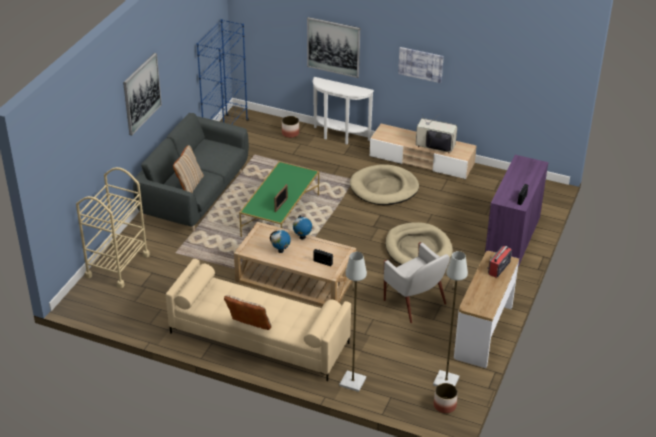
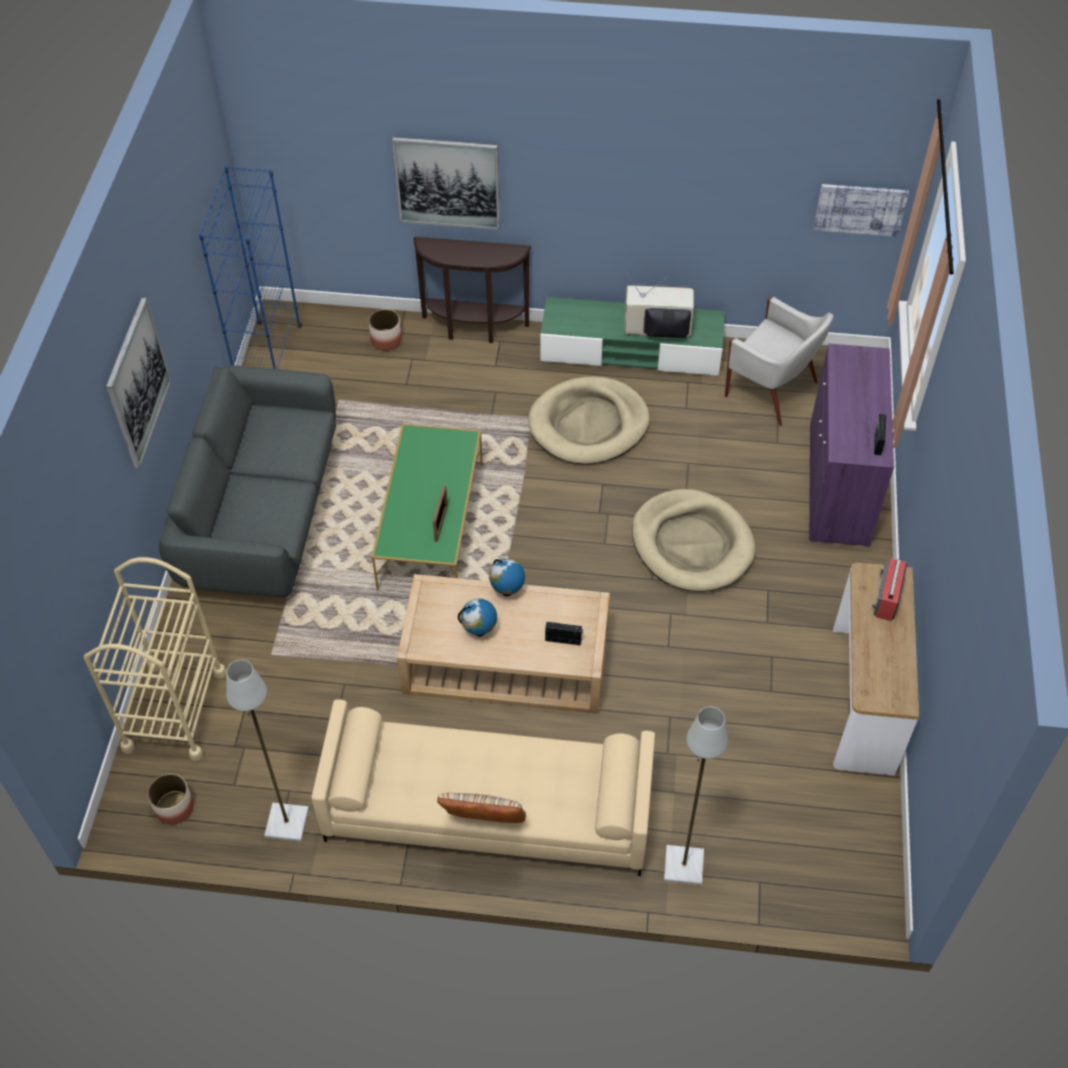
camera: 15 degrees left, 15 degrees up
(189, 185) = (262, 520): beige pillow -> none
(339, 137) = (474, 330): white console table -> brown console table
(415, 303) = (728, 663): white armchair -> white armchair (772, 390)
(421, 64) = (618, 193): picture -> picture (860, 209)
(421, 160) = (631, 350): beige tv stand -> green tv stand
(444, 406) = (856, 875): planter -> planter (174, 808)
(445, 381) = (838, 822): grey floor lamp -> grey floor lamp (286, 823)

